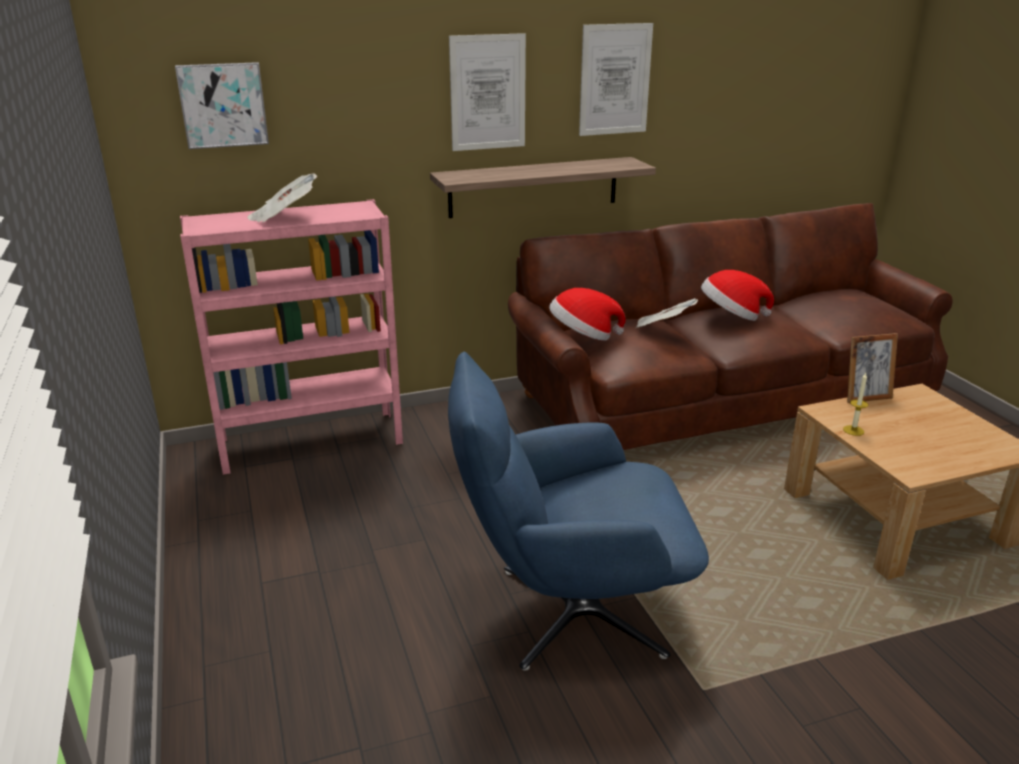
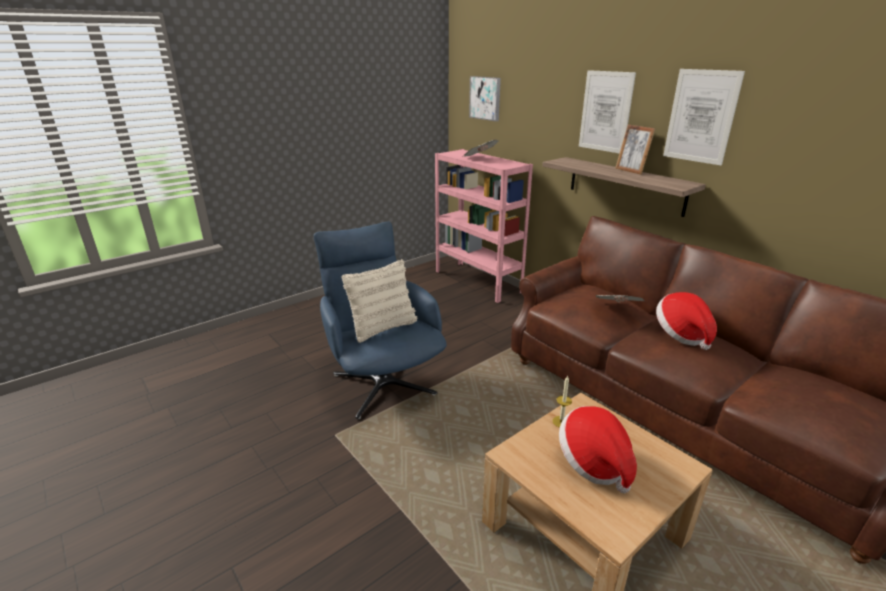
camera: 70 degrees right, 0 degrees up
(583, 336) = (568, 286): hat -> hat (594, 462)
(609, 505) = (383, 328): none -> beige pillow
(866, 397) = (635, 429): picture frame -> picture frame (631, 171)

